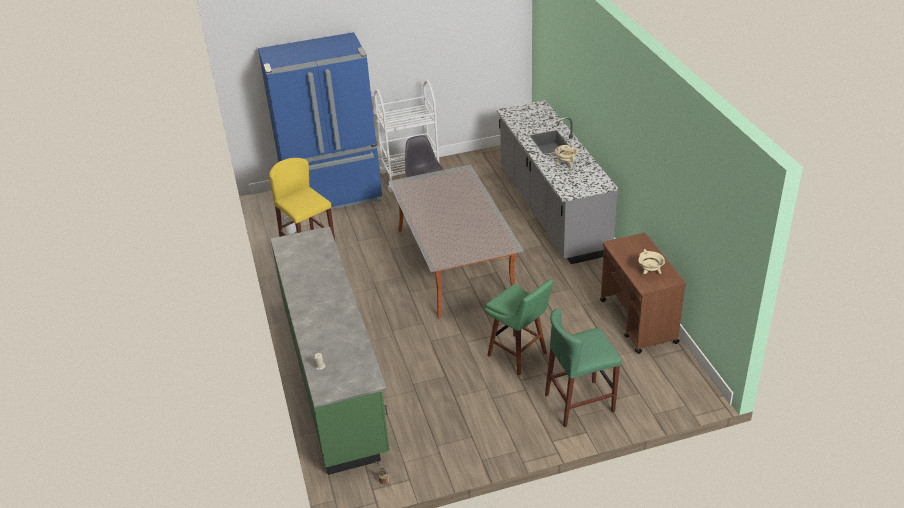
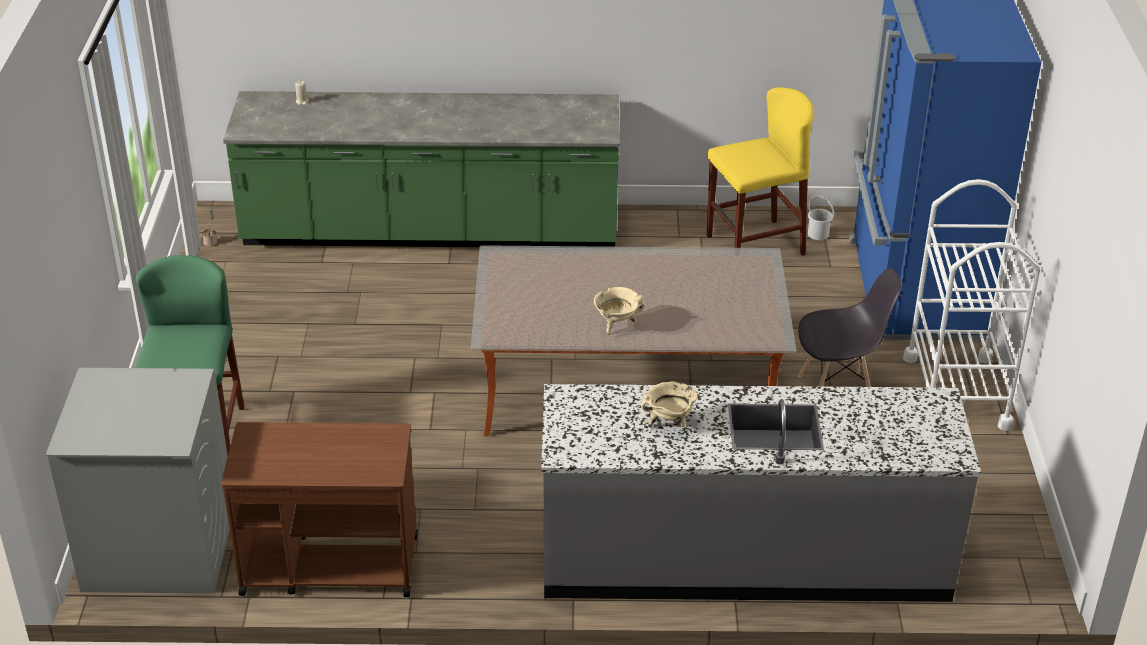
camera: 105 degrees right, 0 degrees up
(519, 356) = (345, 403): green stool -> none
(650, 272) = (282, 451): beige cooking pot -> beige cooking pot (616, 325)
(669, 384) = (158, 548): none -> grey washing machine

